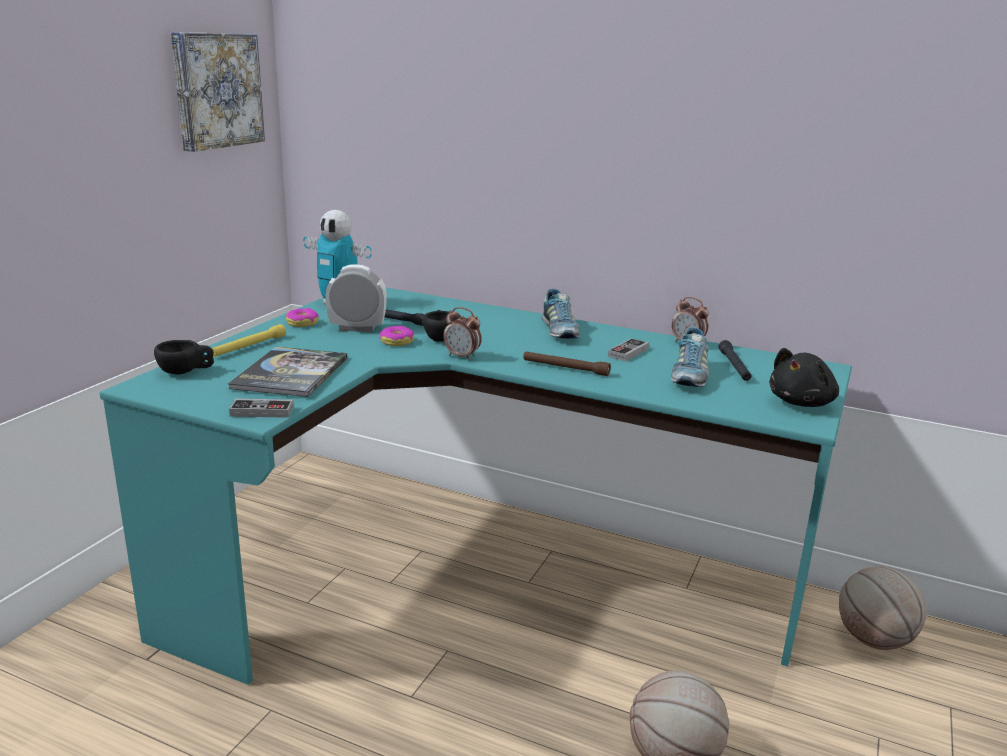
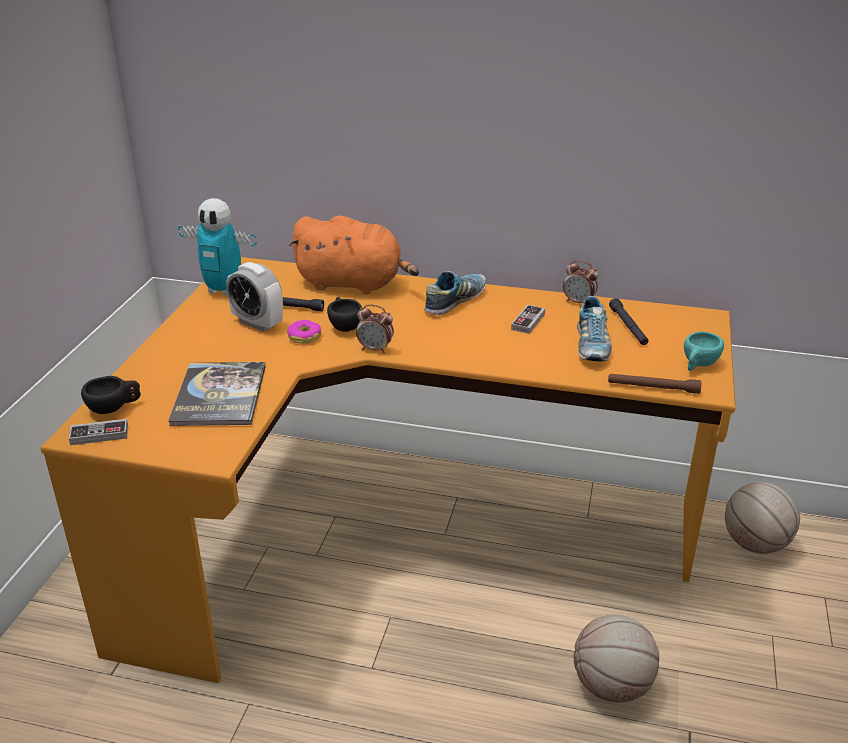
camera: 10 degrees left, 10 degrees up
(216, 90) = (62, 80): picture -> none
(249, 347) = (161, 364): yellow flashlight -> none
(262, 411) = (215, 449): game controller -> game controller (99, 435)
(302, 323) = (199, 323): donut -> none
(357, 328) = (257, 323): alarm clock -> alarm clock turned 135 degrees counterclockwise
(464, 310) = (353, 284): none -> orange plush toy
(476, 576) = (395, 536): turquoise desk -> orange desk
(559, 331) = (455, 301): shoe -> shoe turned 120 degrees counterclockwise
(565, 368) = (477, 351): brown flashlight -> brown flashlight (653, 388)
(802, 402) = (698, 365): black plush toy -> turquoise cup

